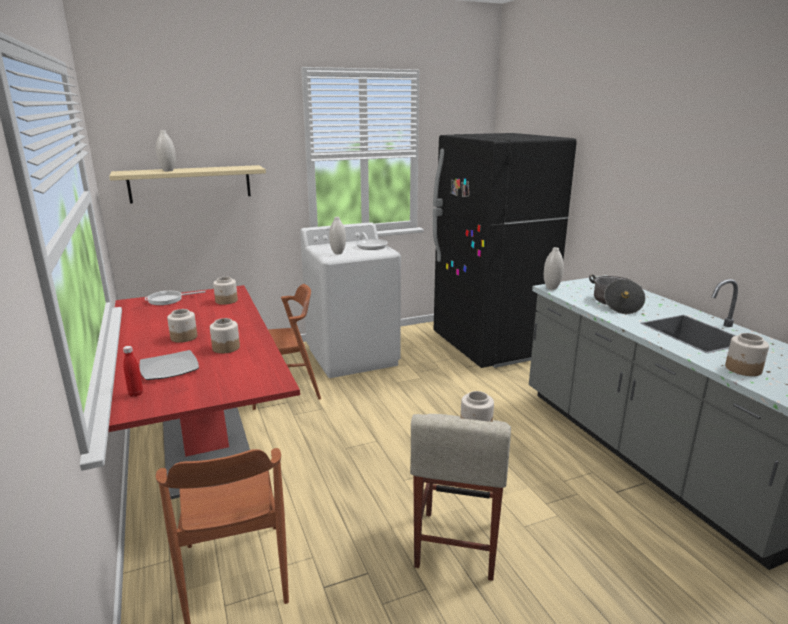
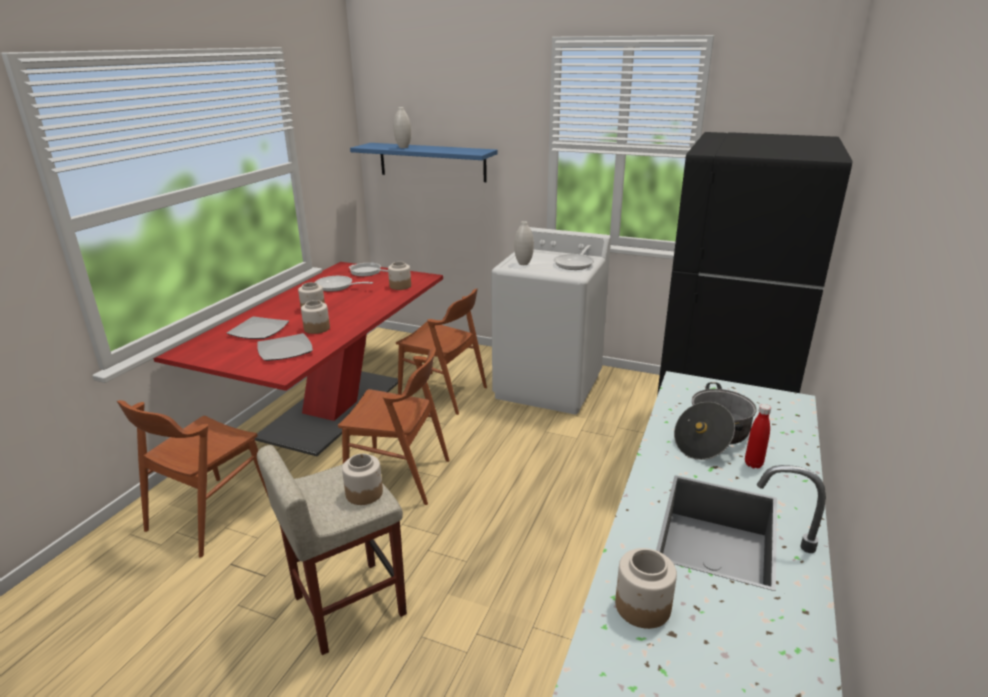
camera: 45 degrees right, 5 degrees up
(136, 394) = (209, 342): red bottle -> red bottle (753, 464)
(165, 317) = (337, 286): none -> frying pan
(190, 184) = (432, 162): beige shelf -> blue shelf
(236, 370) = (285, 350): none -> plate
(348, 455) = (399, 475): none -> brown chair
(551, 288) = (681, 383): white vase -> none

